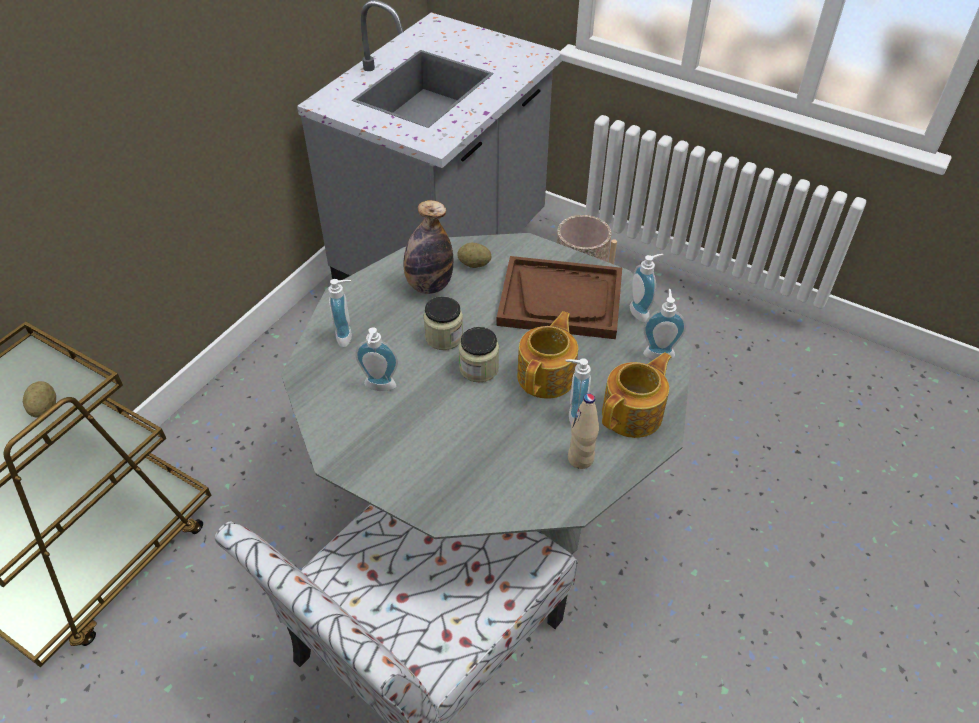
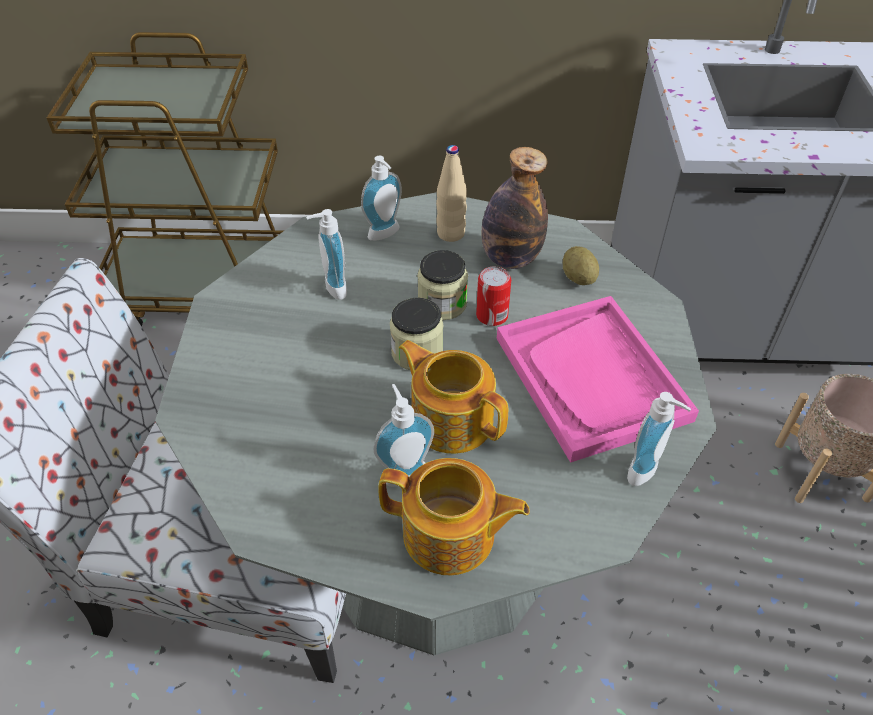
camera: 60 degrees right, 0 degrees up
(44, 408) = (171, 112): potato -> none
(474, 318) = (492, 315): none -> can
(547, 376) = (451, 419): teapot -> teapot turned 135 degrees counterclockwise
(561, 300) = (591, 378): brown tray -> pink tray
(580, 459) = (337, 507): beige bottle -> beige bottle (451, 234)
(658, 352) = (586, 521): soap dispenser -> none

